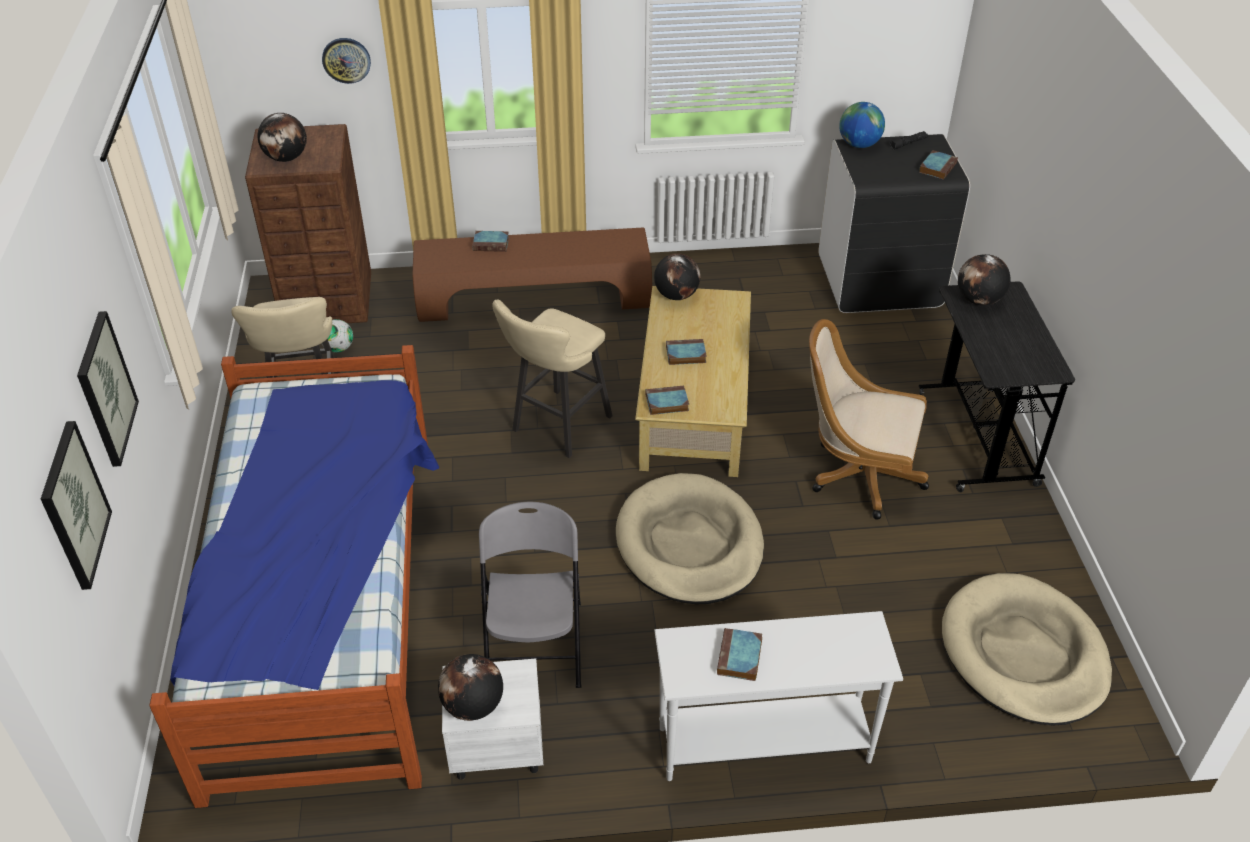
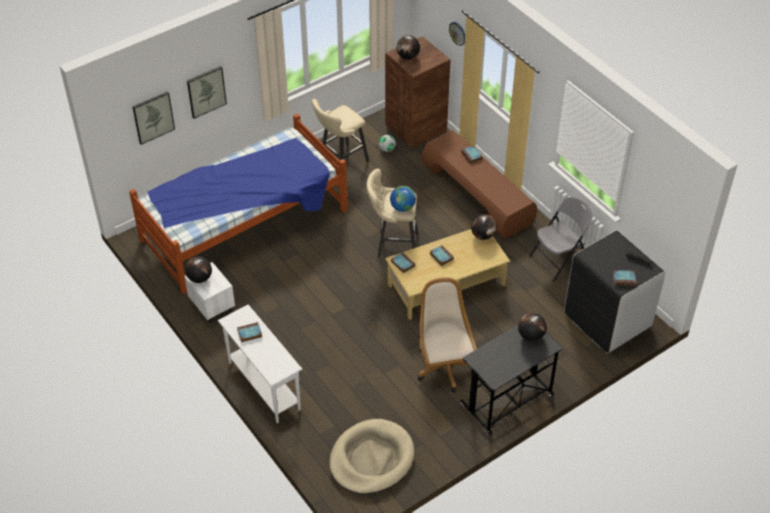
camera: 60 degrees right, 5 degrees up
(535, 645) = (267, 295): grey chair -> grey chair (559, 260)
(689, 544) = (355, 320): beige dog bed -> none
(859, 145) = (618, 241): globe -> globe (402, 207)

